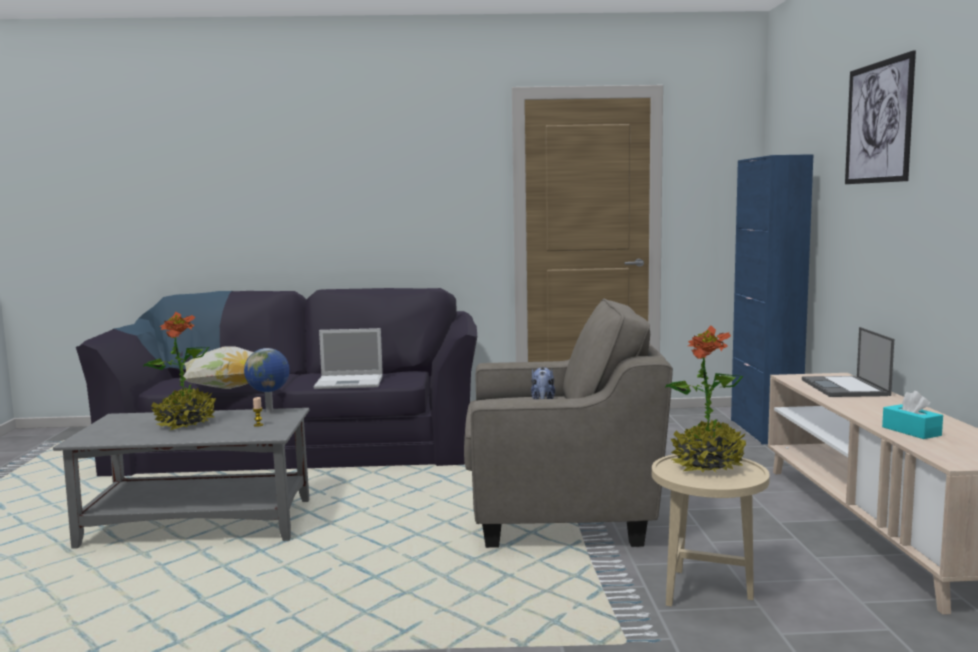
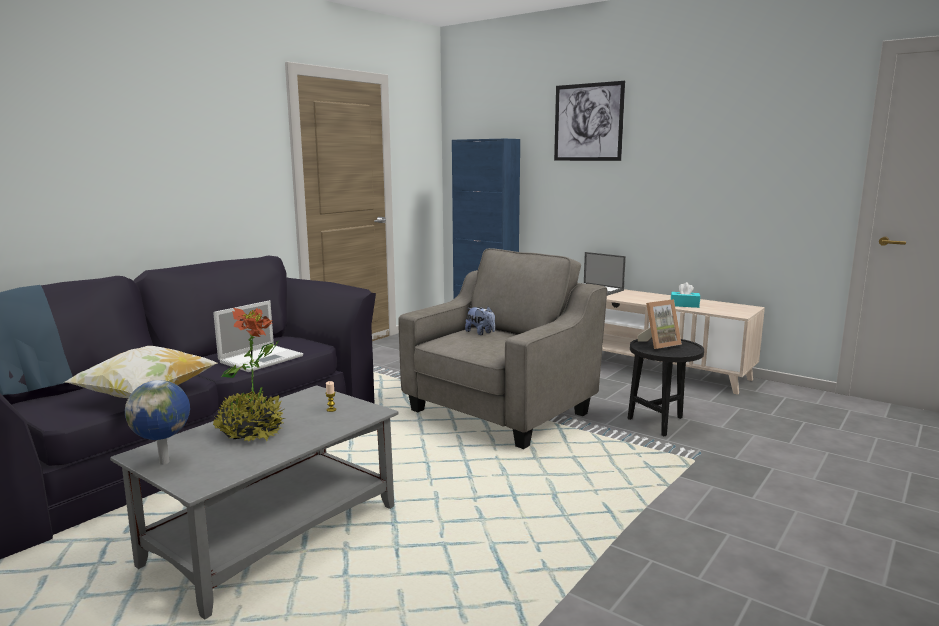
camera: 50 degrees left, 5 degrees up
(270, 411) = (295, 397): globe -> globe (165, 462)
(706, 592) = (661, 422): beige side table -> black side table
(707, 464) = (659, 344): potted plant -> picture frame

